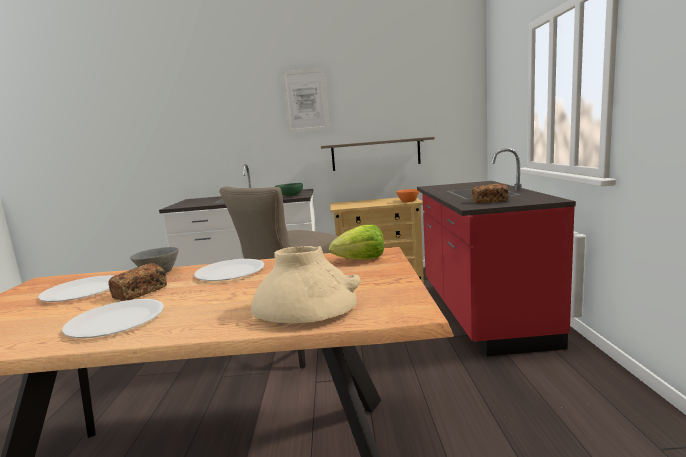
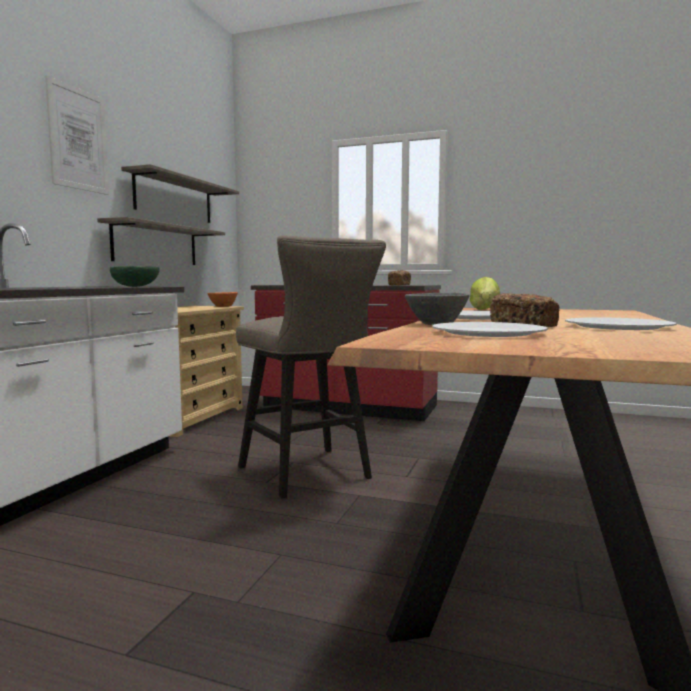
camera: 70 degrees left, 5 degrees down
(305, 306) = (599, 314): beige vase -> none
(396, 116) = (174, 199): none -> shelf

